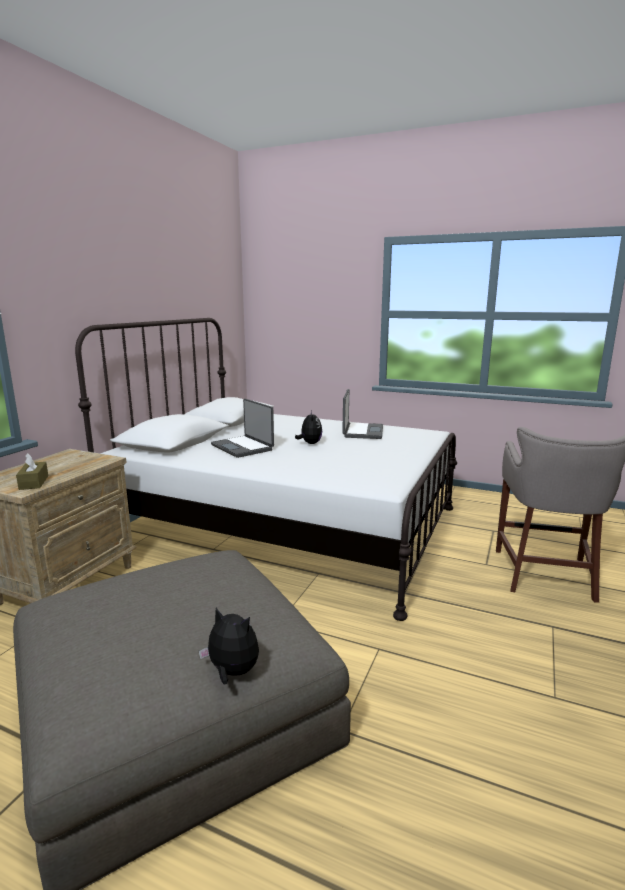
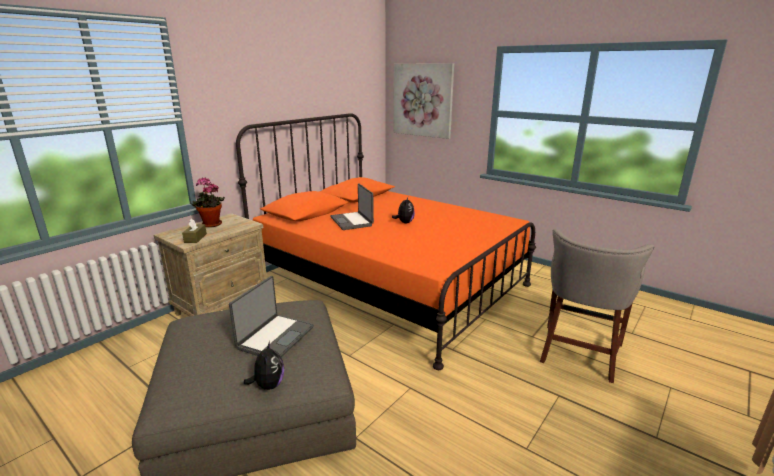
camera: 15 degrees right, 5 degrees up
(48, 465) = (211, 225): none -> potted plant
(232, 672) = (268, 385): plush toy -> plush toy turned 45 degrees clockwise
(288, 525) = (389, 283): white bed -> orange bed
(293, 303) = (422, 100): none -> picture
(362, 432) = (453, 215): laptop -> laptop (275, 337)

